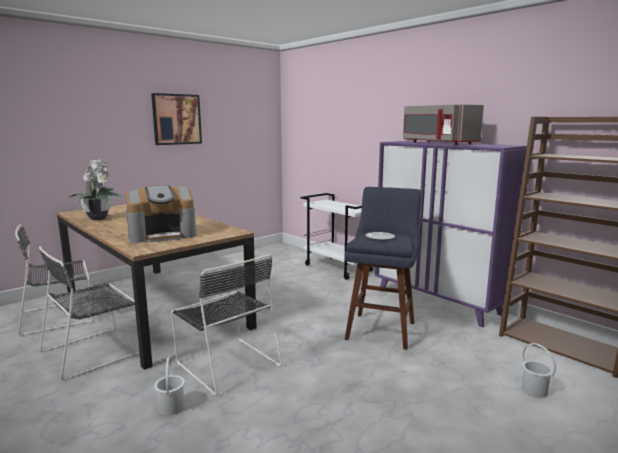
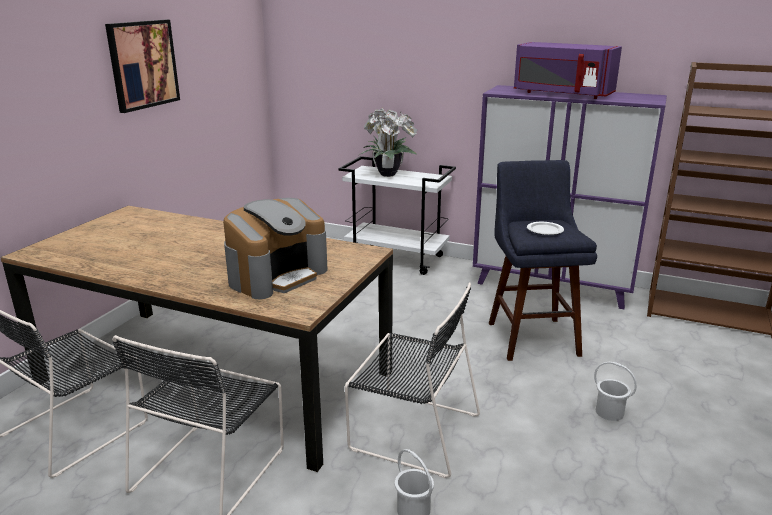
camera: 25 degrees left, 10 degrees up
(98, 218) = (109, 259): potted plant -> potted plant (386, 174)
(437, 143) = (562, 94): grey microwave -> purple microwave
(534, 390) = (730, 372): white bucket -> white bucket (609, 412)

